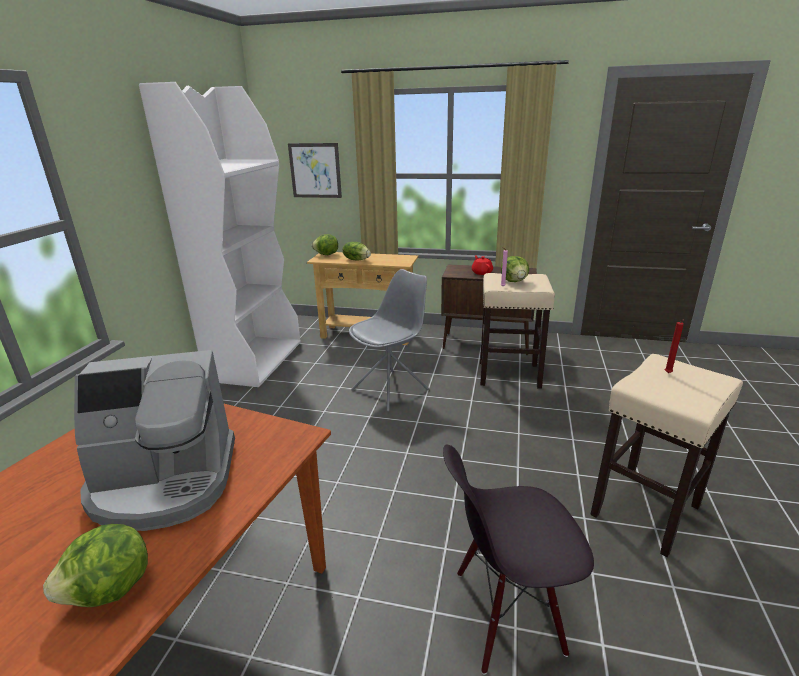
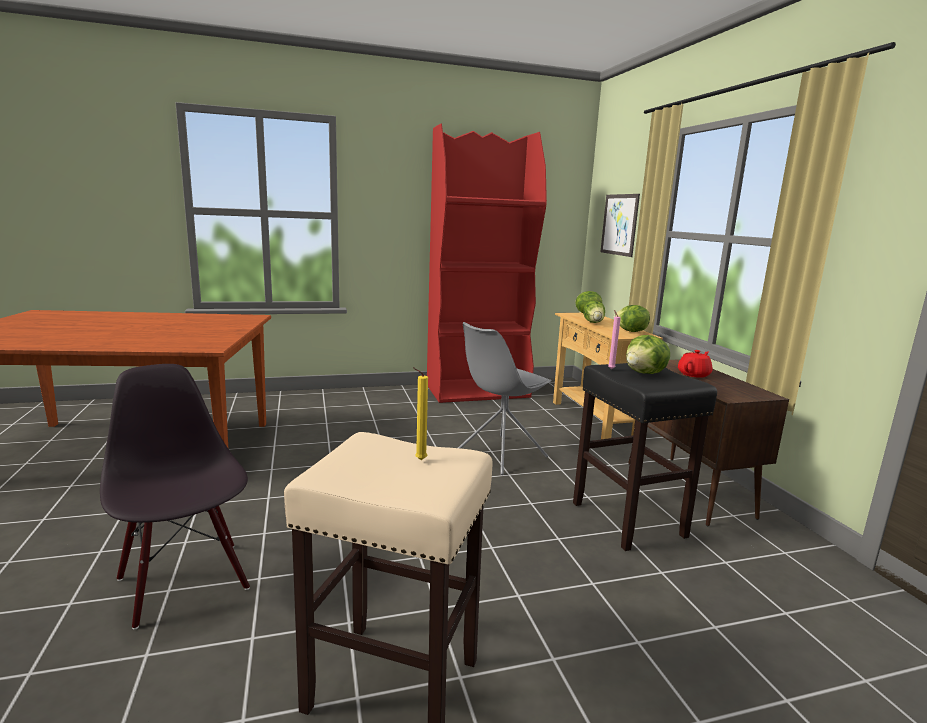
camera: 60 degrees right, 10 degrees down
(111, 591) = (59, 340): lettuce -> lettuce (631, 331)
(165, 482) = (154, 333): coffee machine -> none
(256, 360) = (478, 391): white bookcase -> red bookcase
(391, 389) = (499, 454): grey chair -> grey chair turned 120 degrees clockwise
(510, 374) = (629, 520): beige stool -> black stool
(668, 373) = (419, 460): red candle -> yellow candle

